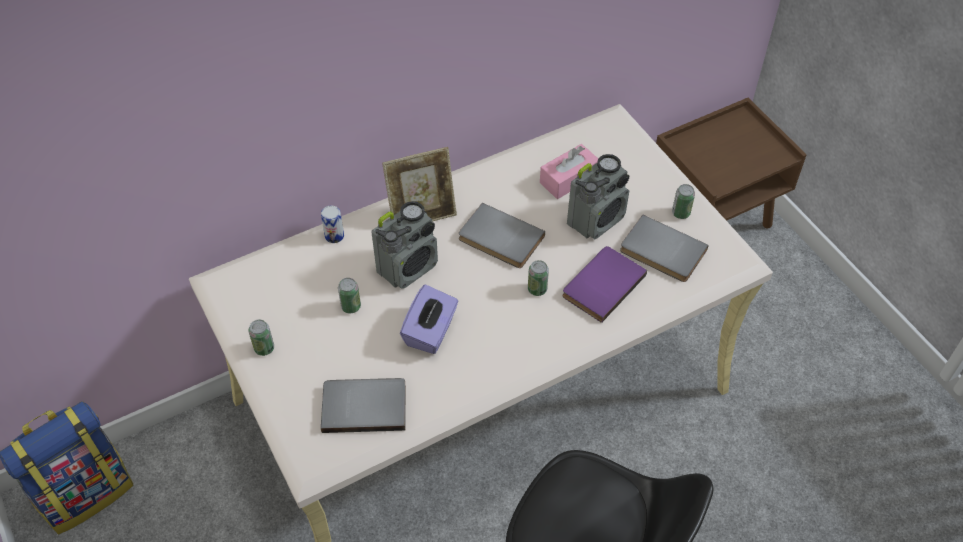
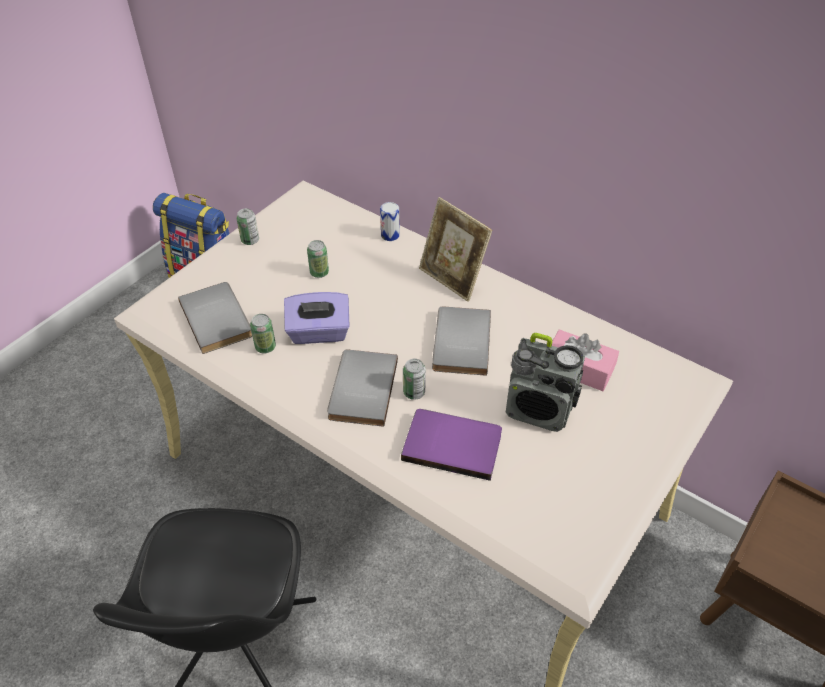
camera: 65 degrees right, 5 degrees down
(408, 267) = (384, 292): radio -> none
(661, 252) = (534, 485): grey book -> grey book (360, 389)
(680, 213) = (606, 486): can -> can (265, 347)

